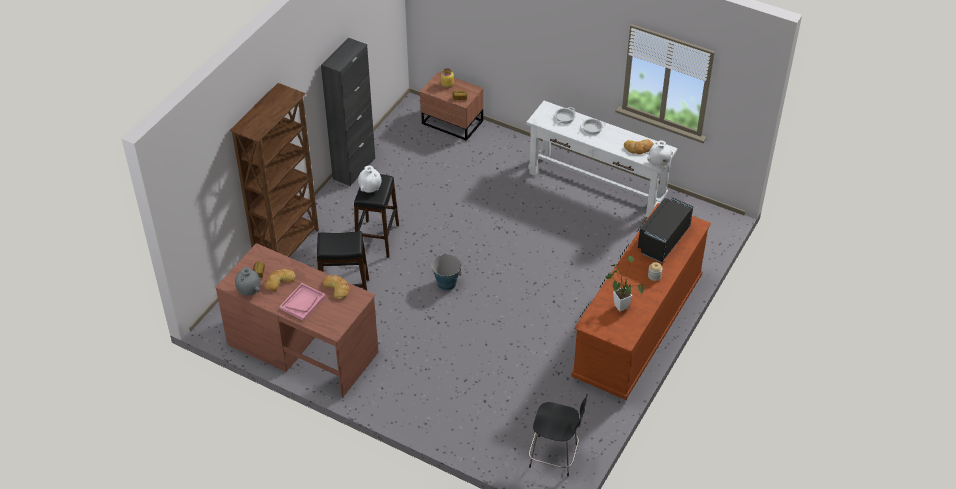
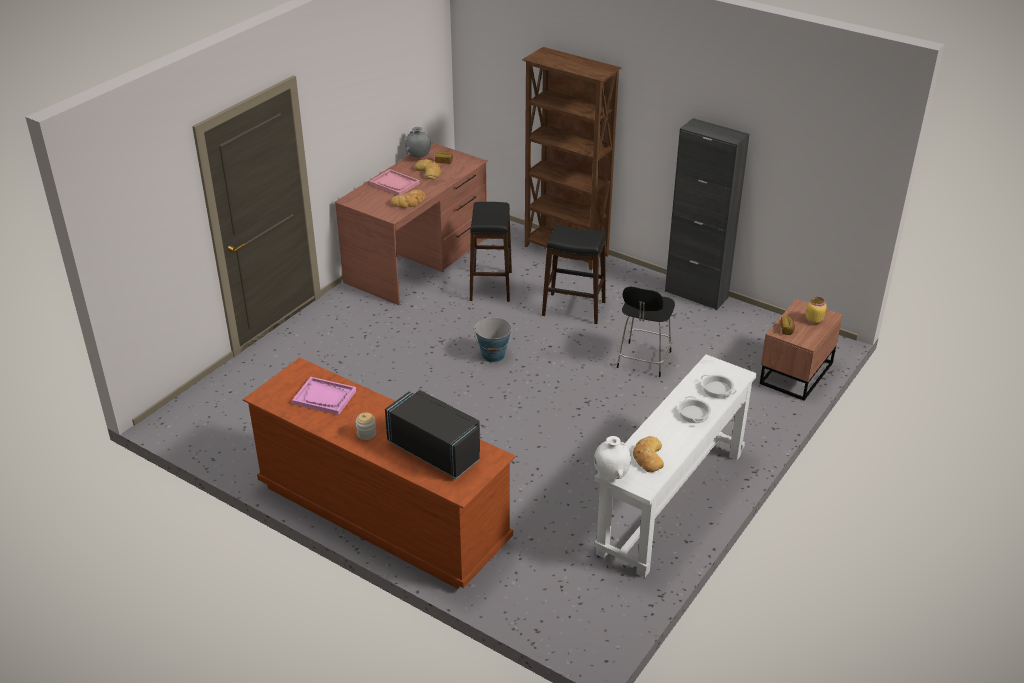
camera: 95 degrees right, 10 degrees down
(370, 189) = (574, 233): white vase -> none
(555, 456) = (206, 421): black chair -> black chair (643, 361)
(619, 304) = (324, 397): potted plant -> pink tray

